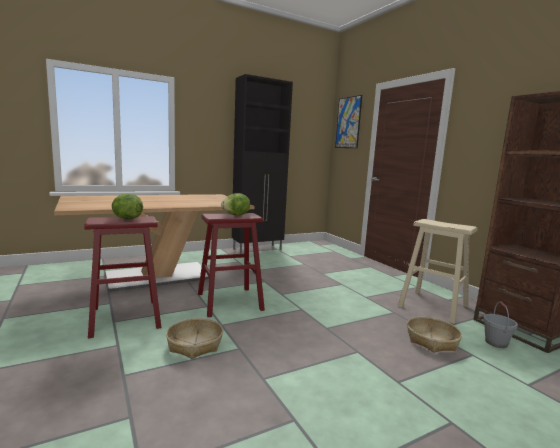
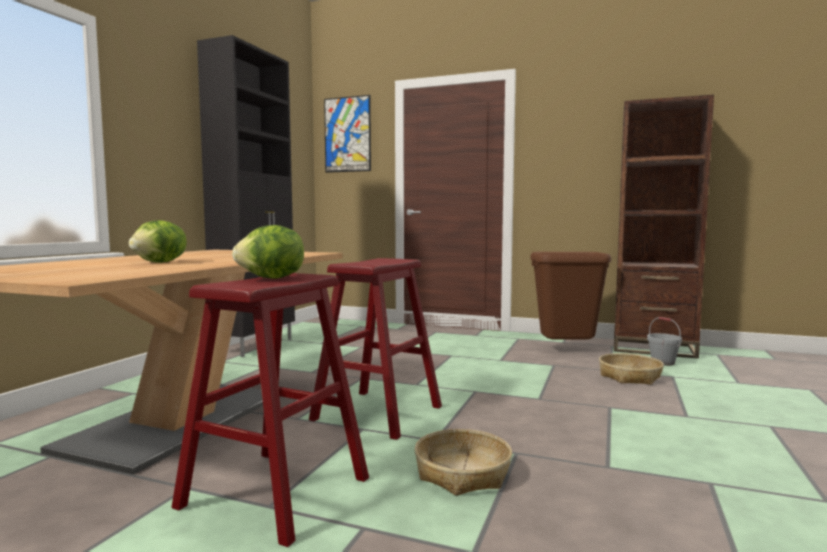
camera: 40 degrees left, 5 degrees down
(236, 215) = (381, 261): lettuce -> lettuce (161, 262)
(433, 306) = (567, 350): beige stool -> brown trash can

